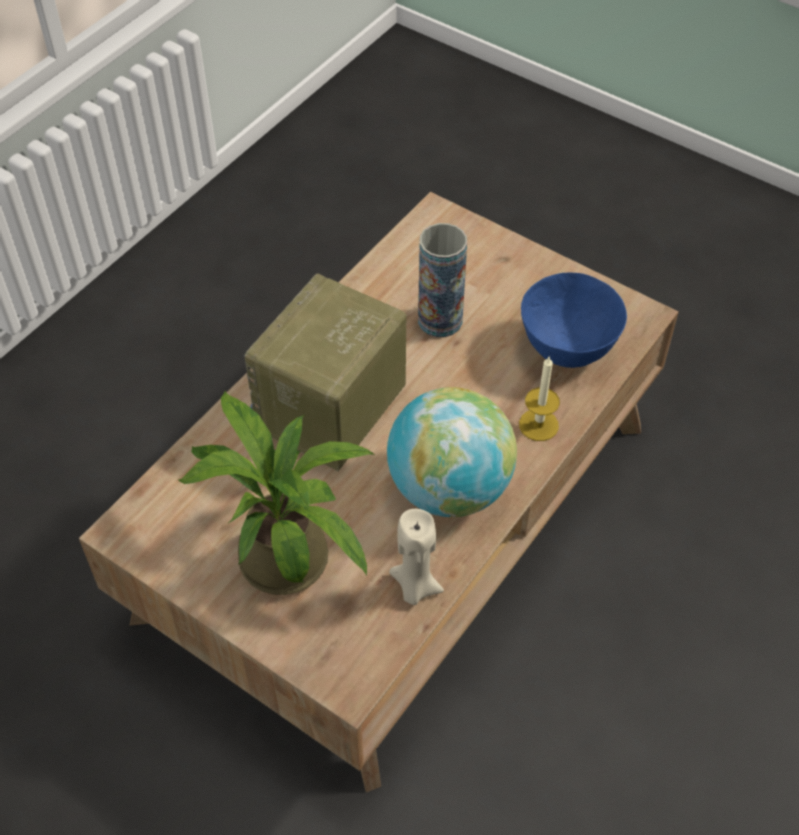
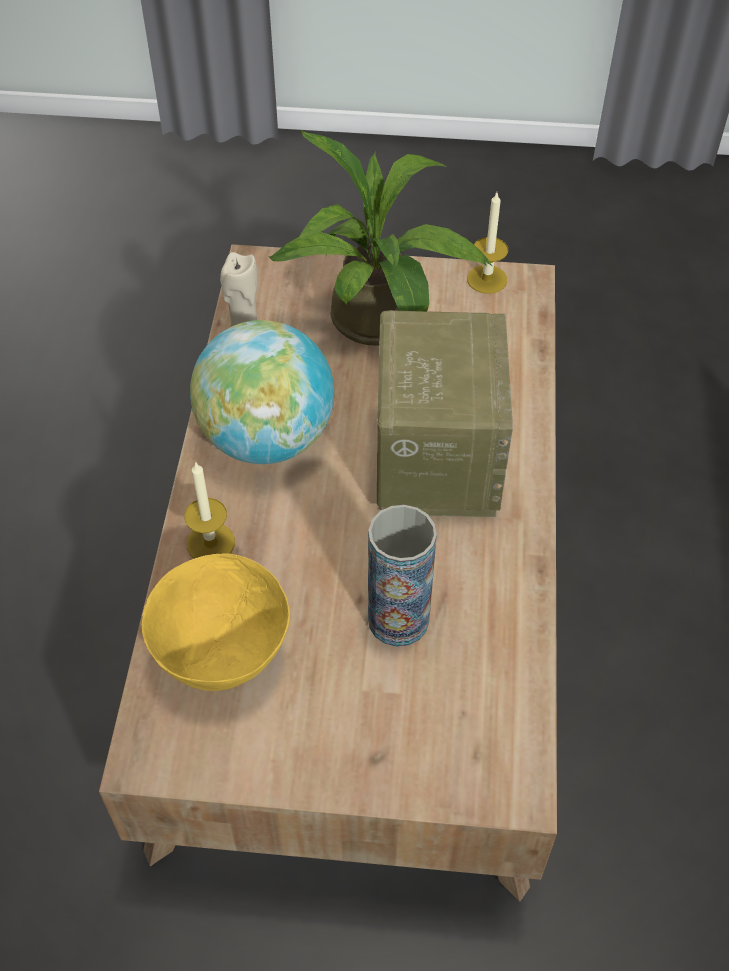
camera: 150 degrees right, 0 degrees up
(151, 552) = (487, 279): none -> candle
(568, 349) = (221, 655): blue bowl -> yellow bowl

